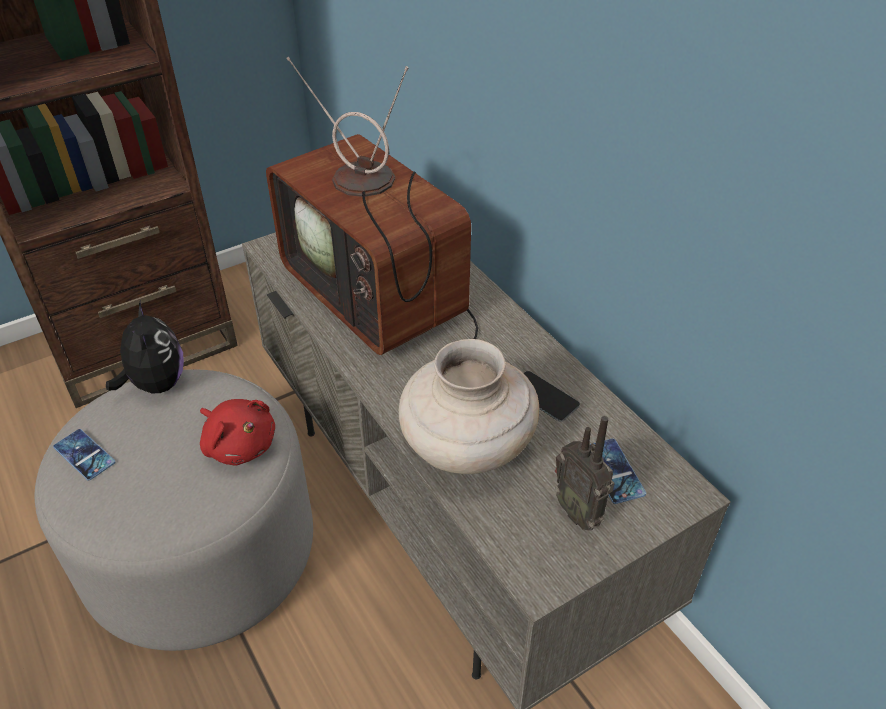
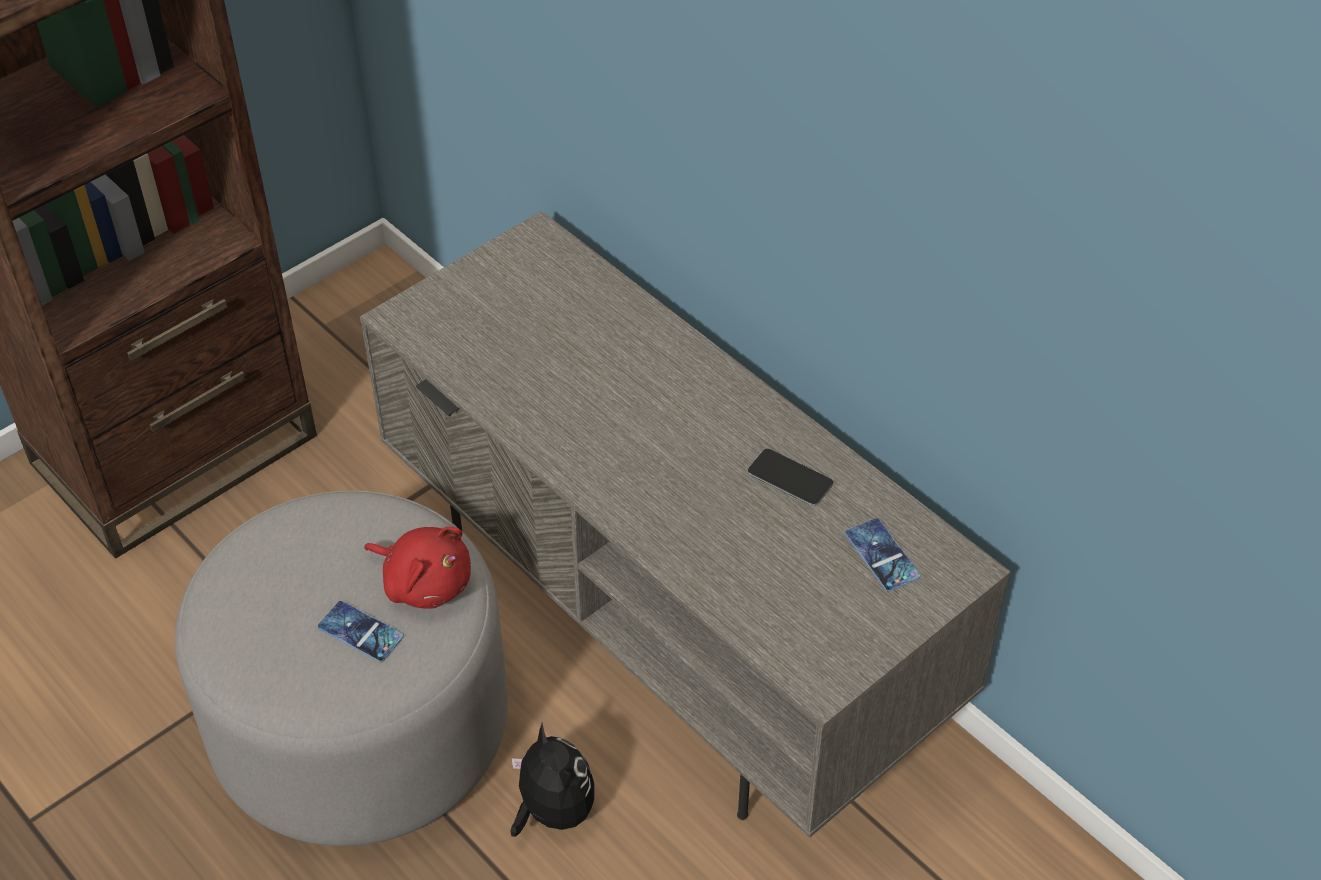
camera: 10 degrees left, 5 degrees up
(84, 455) = (237, 621): phone -> phone (360, 632)
(156, 384) = (289, 519): plush toy -> plush toy (552, 810)
(382, 298) = (567, 374): television -> none
(466, 449) = (714, 553): beige vase -> none
(579, 512) = (852, 605): radio -> none

